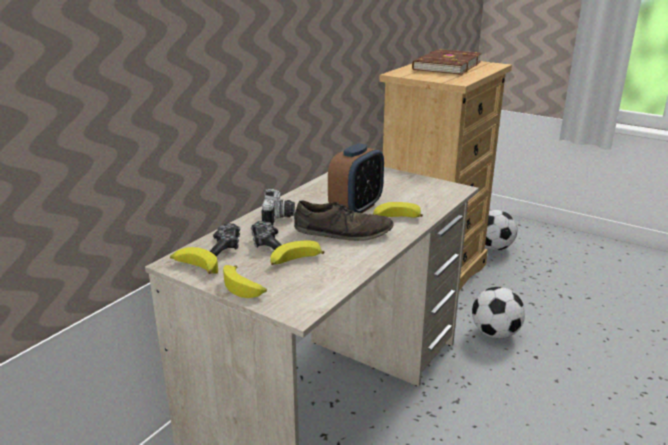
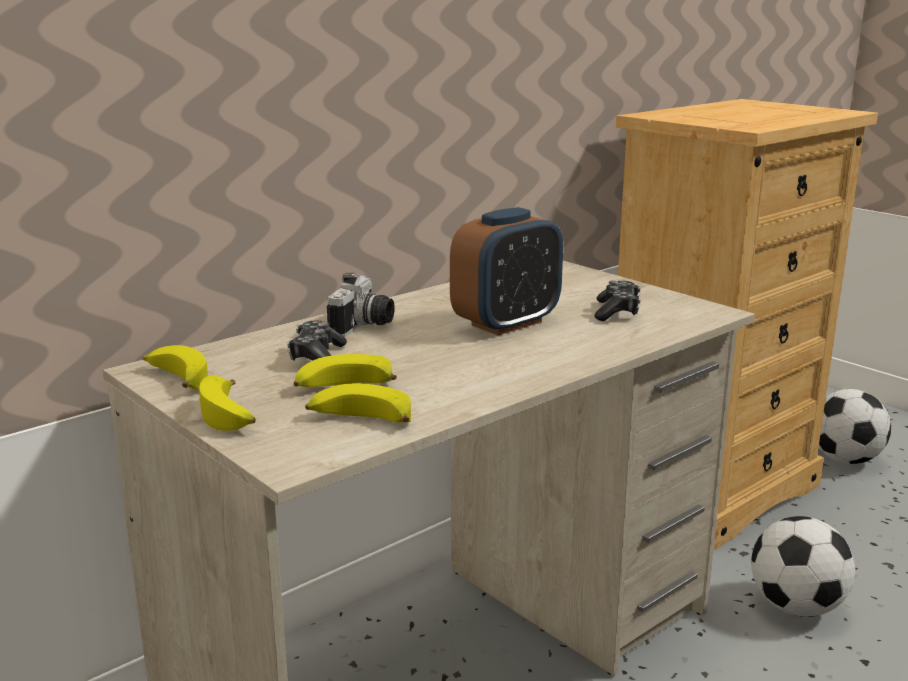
camera: 15 degrees right, 5 degrees down
(226, 246) = (249, 355): game controller -> game controller (617, 312)
(343, 232) = (458, 355): brown shoe -> none
(395, 218) = (566, 344): banana -> banana (359, 420)
(445, 66) = (748, 110): brown book -> none

